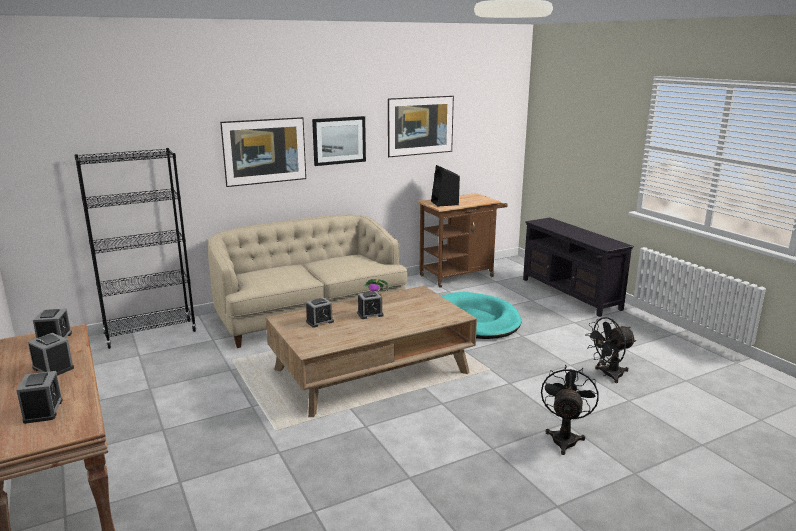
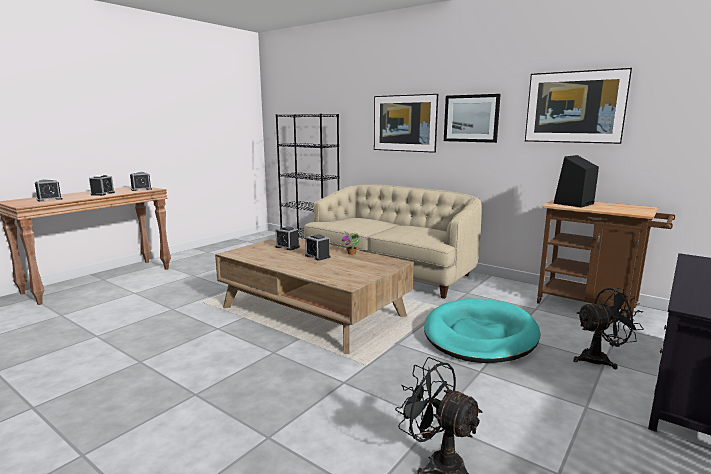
camera: 65 degrees right, 5 degrees down
(564, 437) = (231, 442): black fan -> black fan (600, 359)

